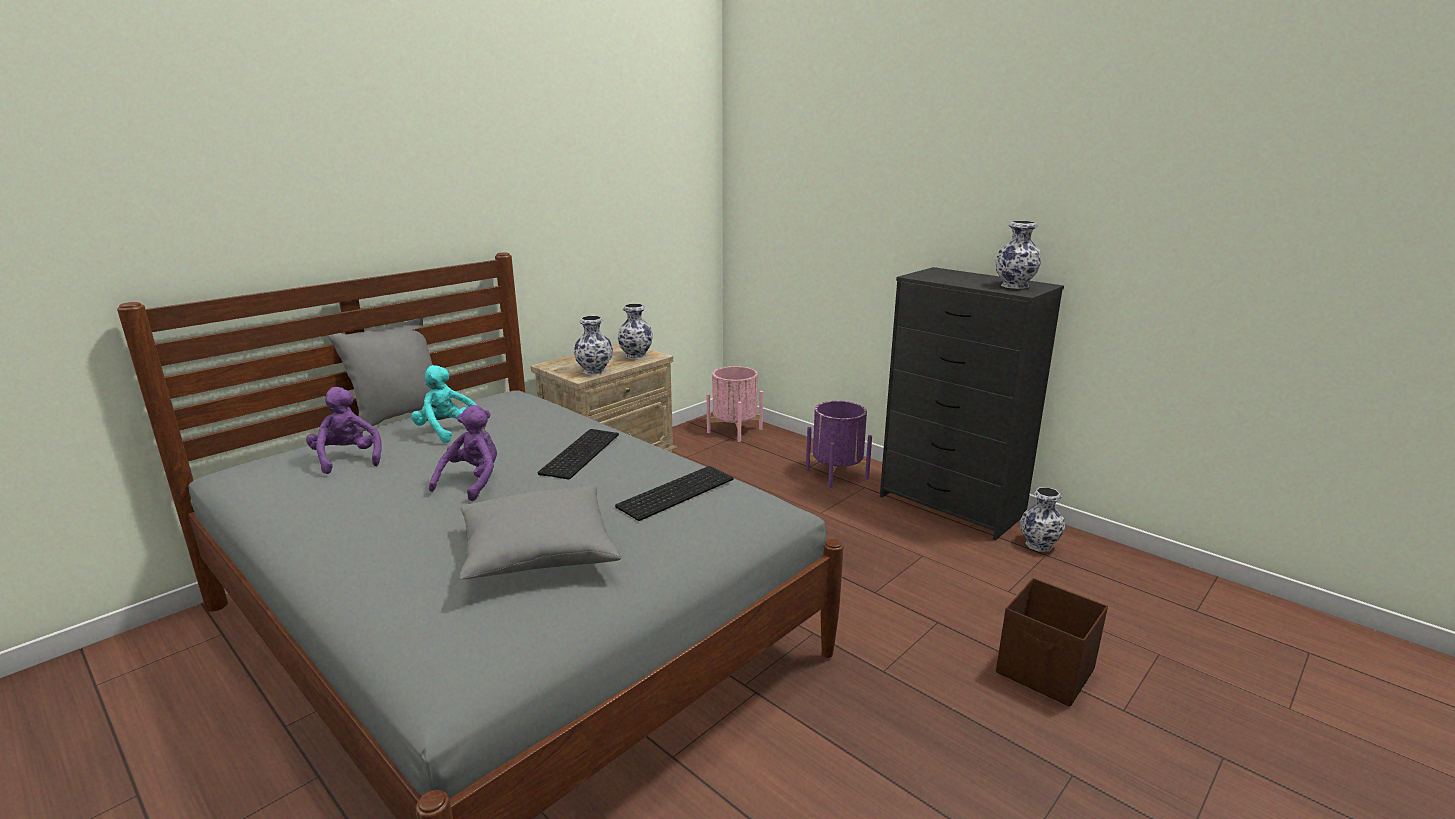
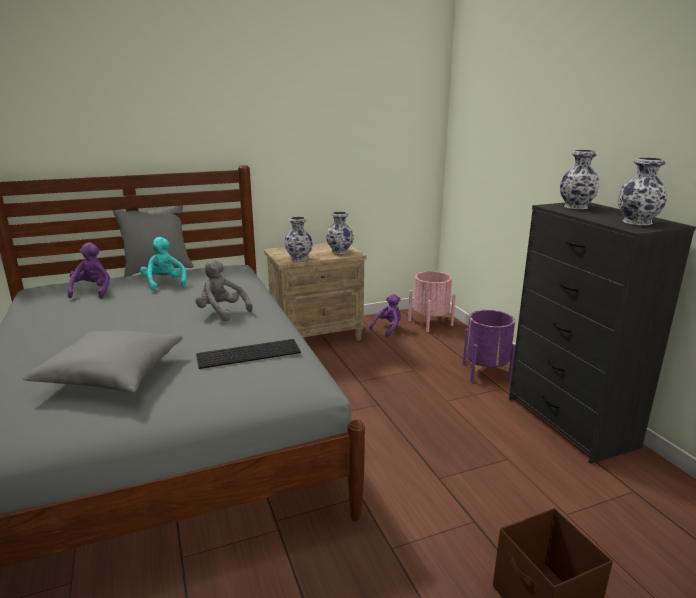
camera: 25 degrees right, 0 degrees up
(473, 482) = (136, 319): purple plush toy -> purple plush toy (388, 329)
(579, 452) = (222, 312): keyboard -> grey plush toy
(1038, 544) = (632, 479): vase -> vase (575, 206)

